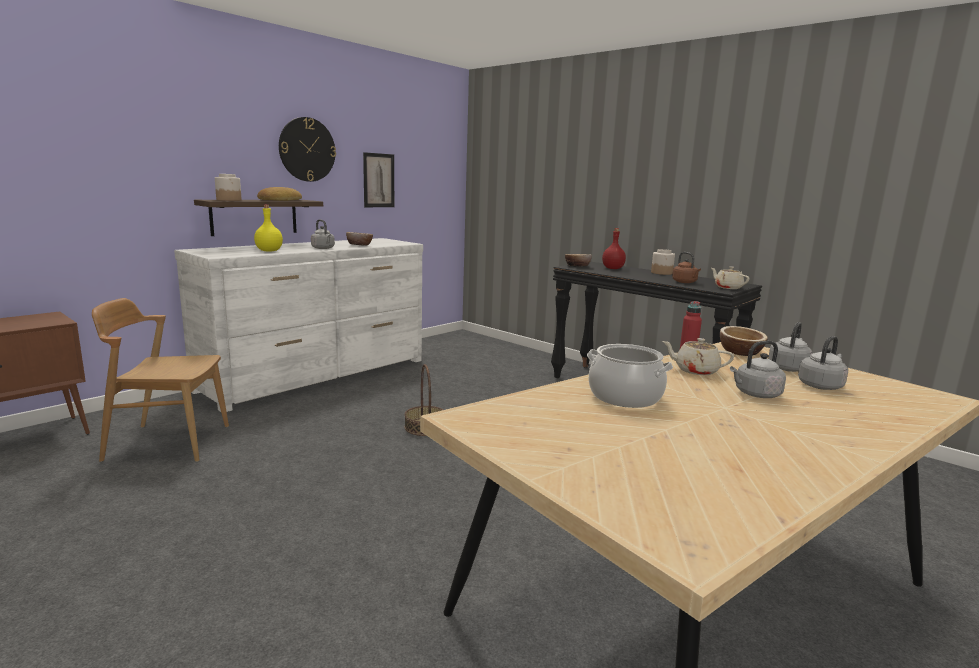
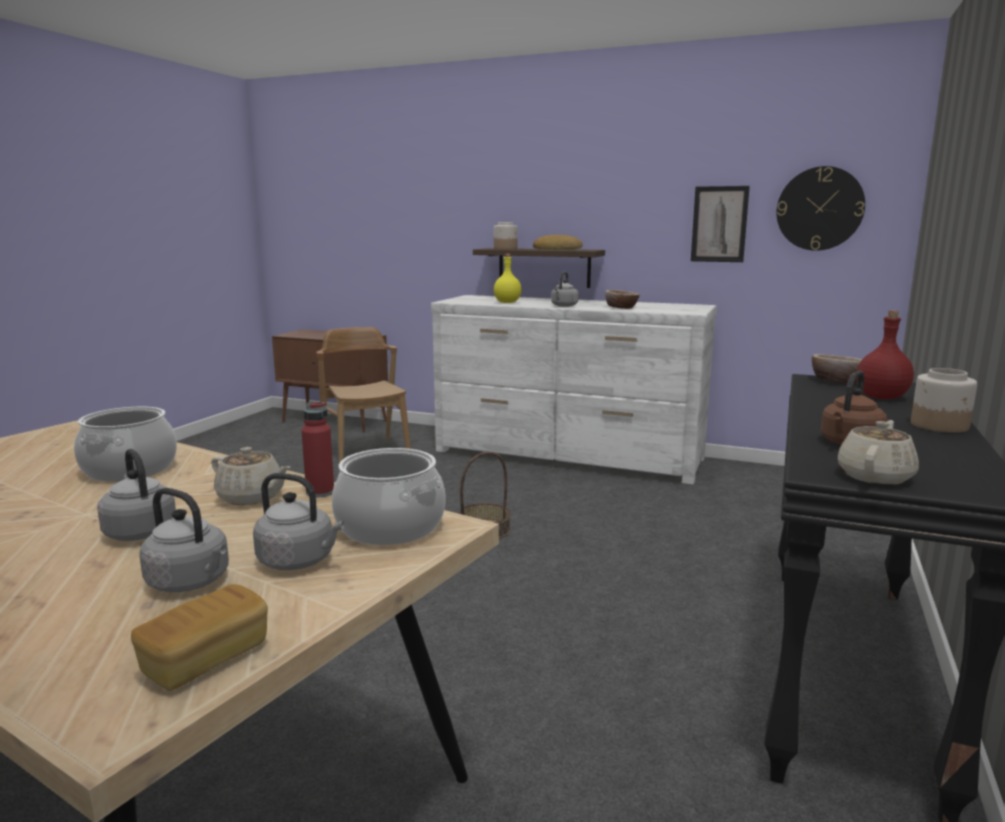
camera: 70 degrees right, 0 degrees up
(307, 149) = (612, 189): wall clock -> wall clock (819, 209)
(695, 370) = (252, 497): beige teapot -> beige teapot turned 120 degrees clockwise
(740, 352) = (391, 526): bowl -> cooking pot
(891, 385) = (206, 660): none -> bread

